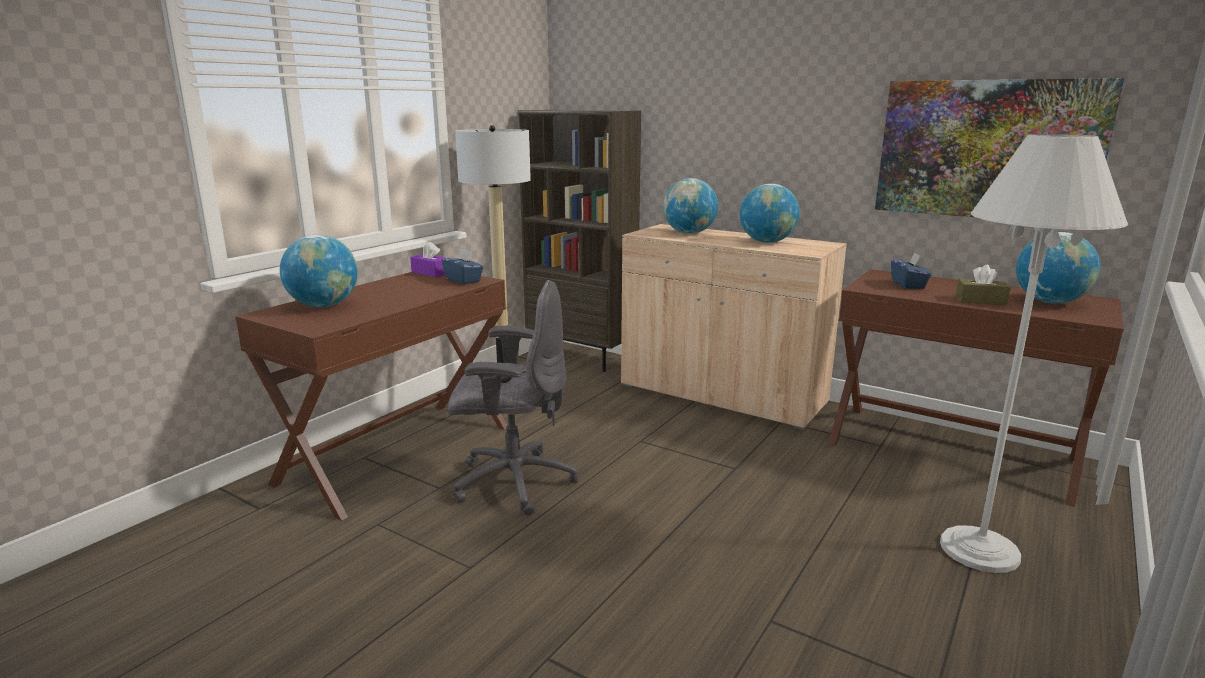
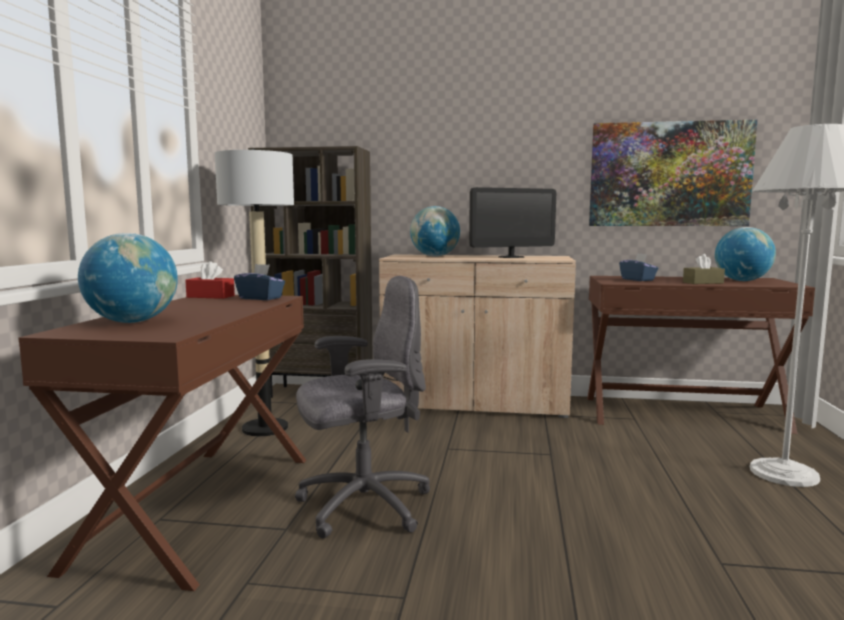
camera: 25 degrees left, 10 degrees down
(431, 273) = (210, 296): purple tissue box -> red tissue box
(767, 242) = (511, 257): globe -> monitor

